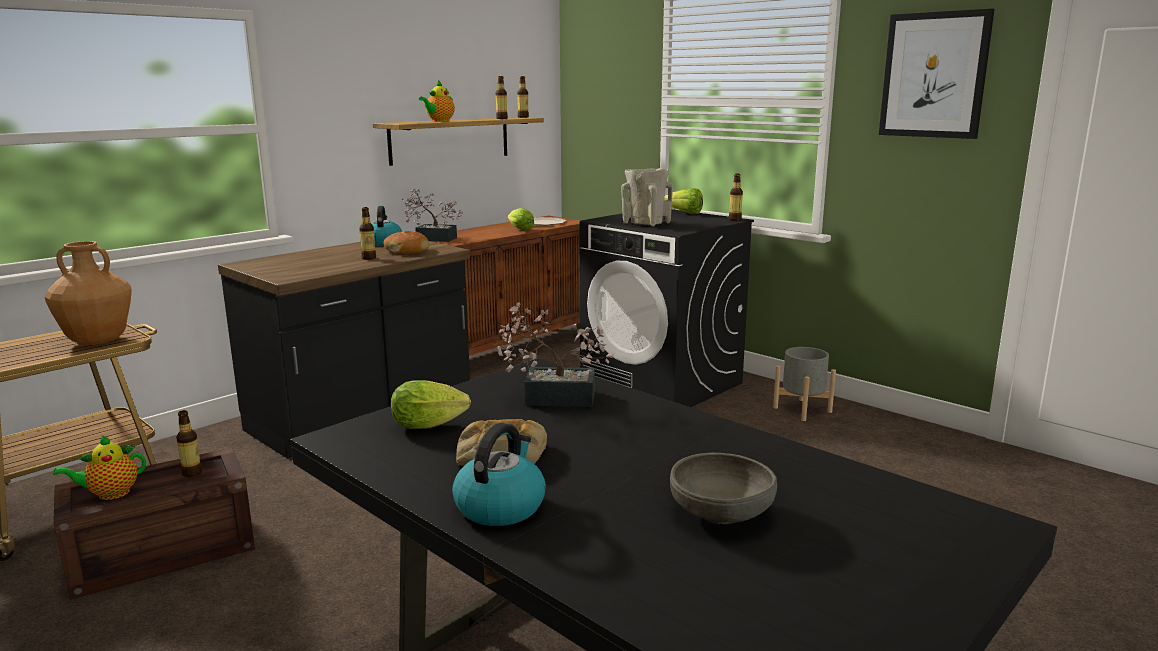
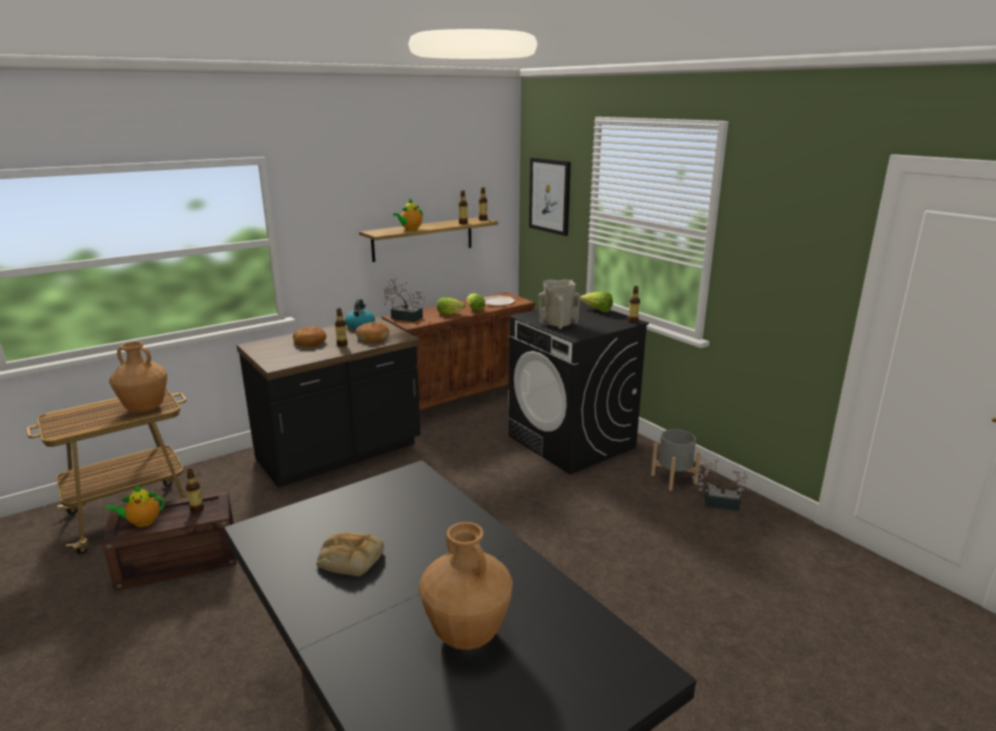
camera: 10 degrees right, 5 degrees up
(322, 258) = (310, 342): none -> bread
(432, 425) = (318, 524): lettuce -> lettuce (451, 314)
(500, 506) = (327, 608): kettle -> none
(551, 397) = (410, 504): potted plant -> potted plant (716, 502)
(720, 513) = (466, 634): grey bowl -> brown vase
(934, 75) = (791, 227): picture -> picture (550, 196)

